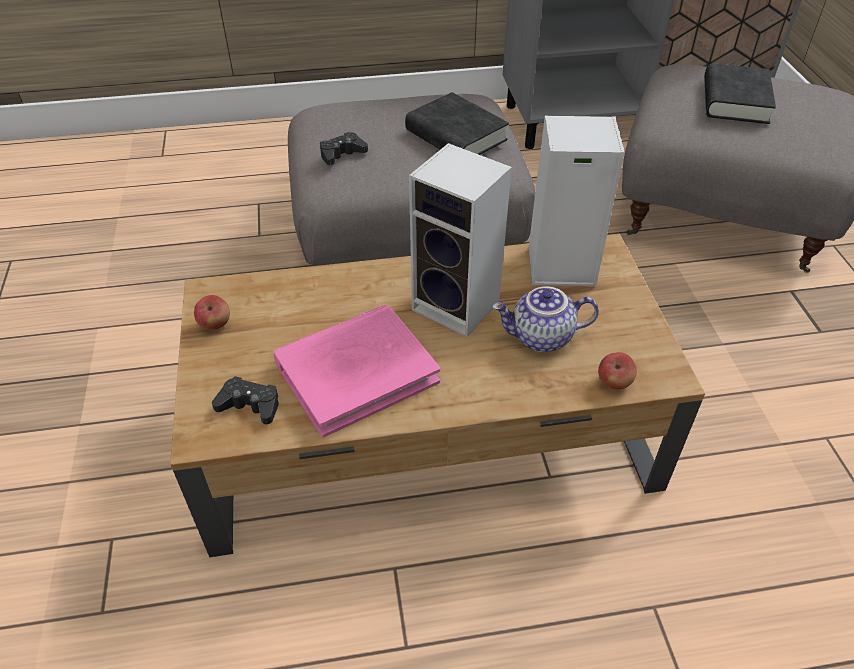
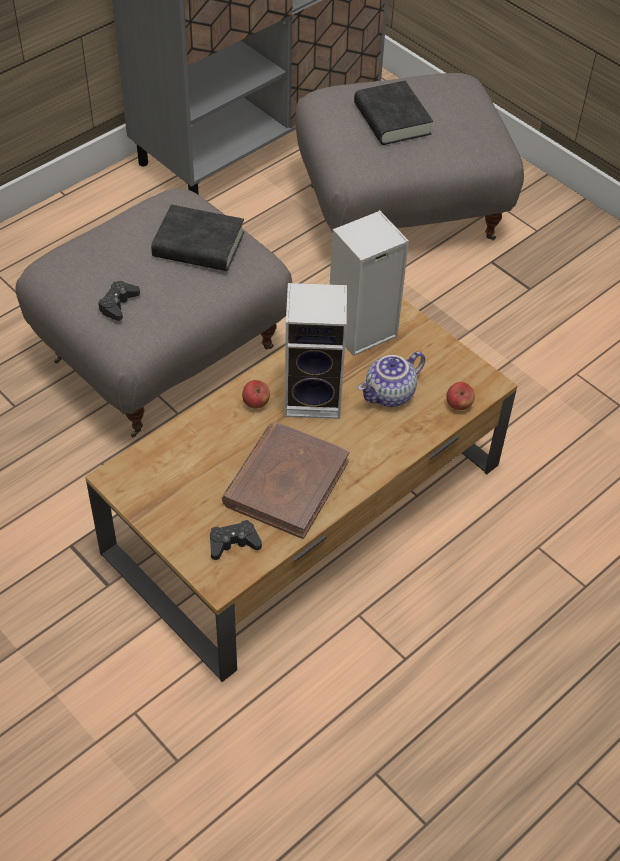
camera: 35 degrees left, 5 degrees up
(215, 324) = (148, 499): apple -> apple (256, 403)
(356, 372) = (286, 482): pink book -> brown book

